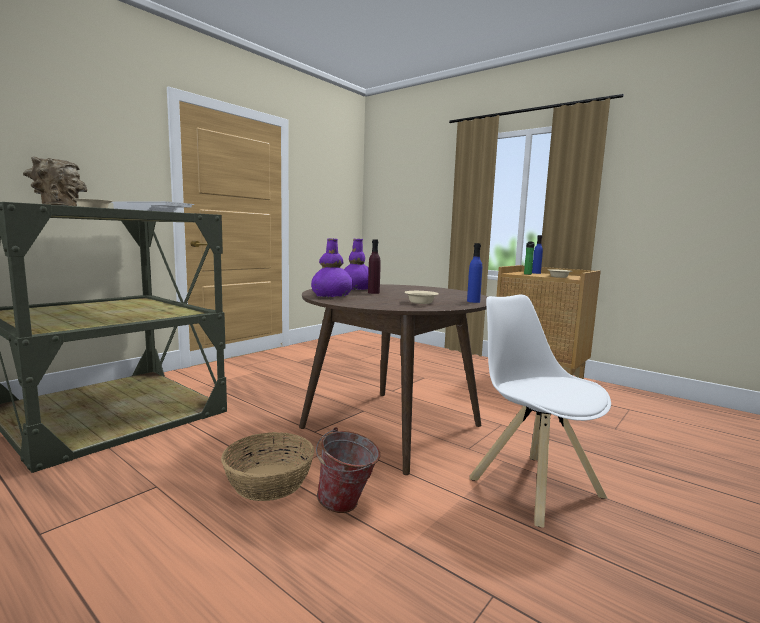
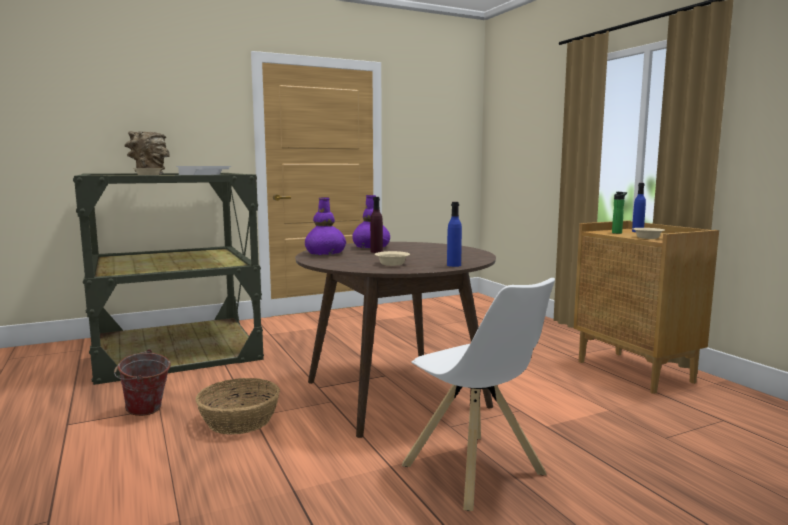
camera: 25 degrees right, 0 degrees up
(346, 506) = (280, 451): bucket -> bucket (145, 412)
(532, 485) = (475, 471): white chair -> white chair turned 150 degrees clockwise

